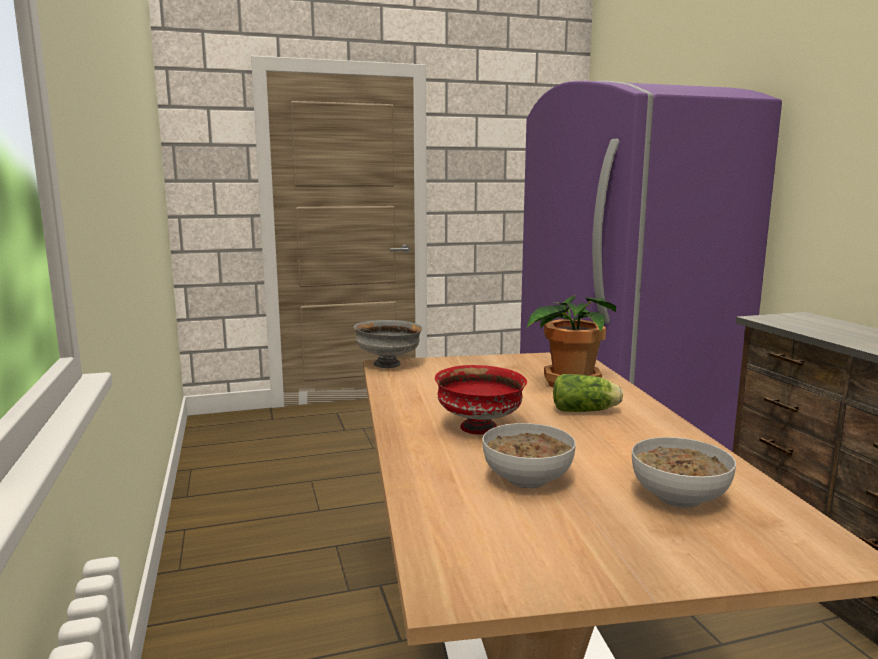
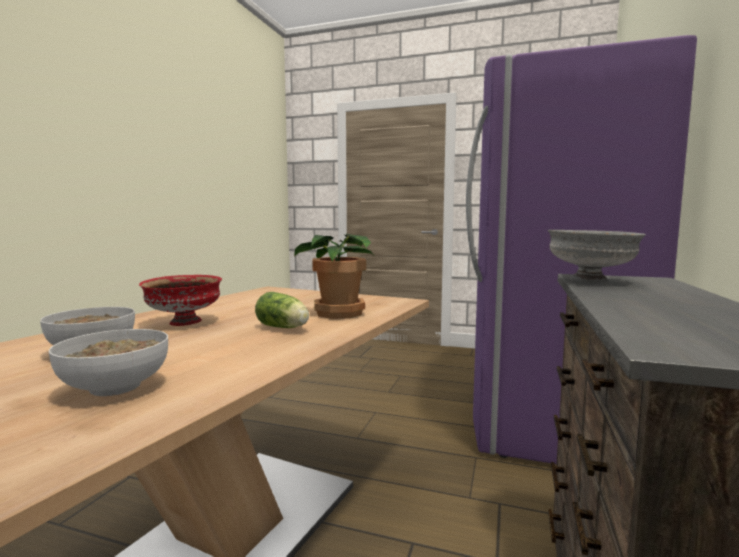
camera: 35 degrees right, 5 degrees down
(388, 364) = (270, 289): grey bowl -> grey bowl (591, 280)

